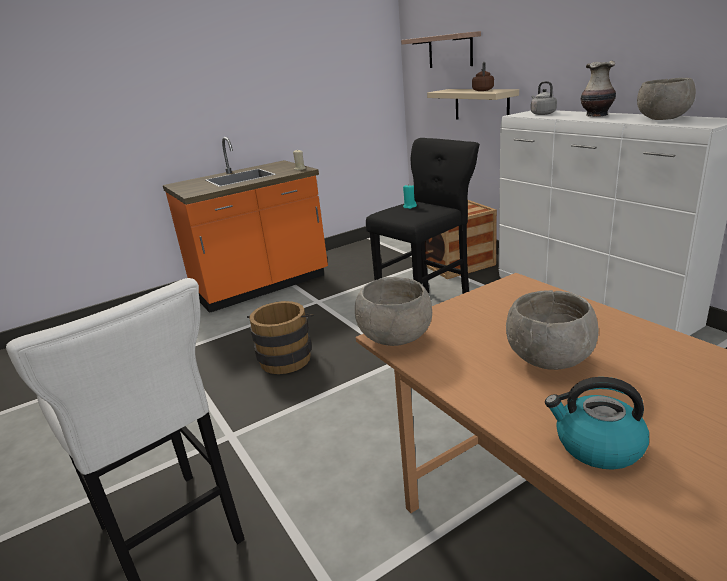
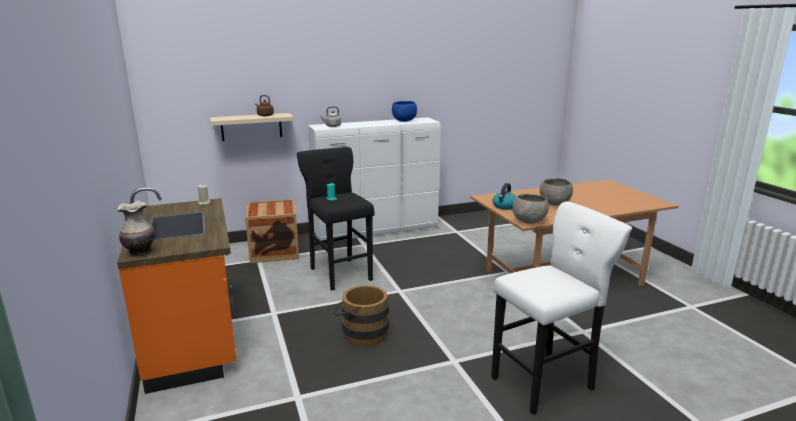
camera: 80 degrees left, 5 degrees down
(450, 51) = (209, 86): shelf -> none
(596, 115) = (366, 123): vase -> vase (141, 252)
(597, 446) = (604, 207): kettle -> kettle (504, 206)
(662, 119) = (404, 121): grey bowl -> blue bowl

